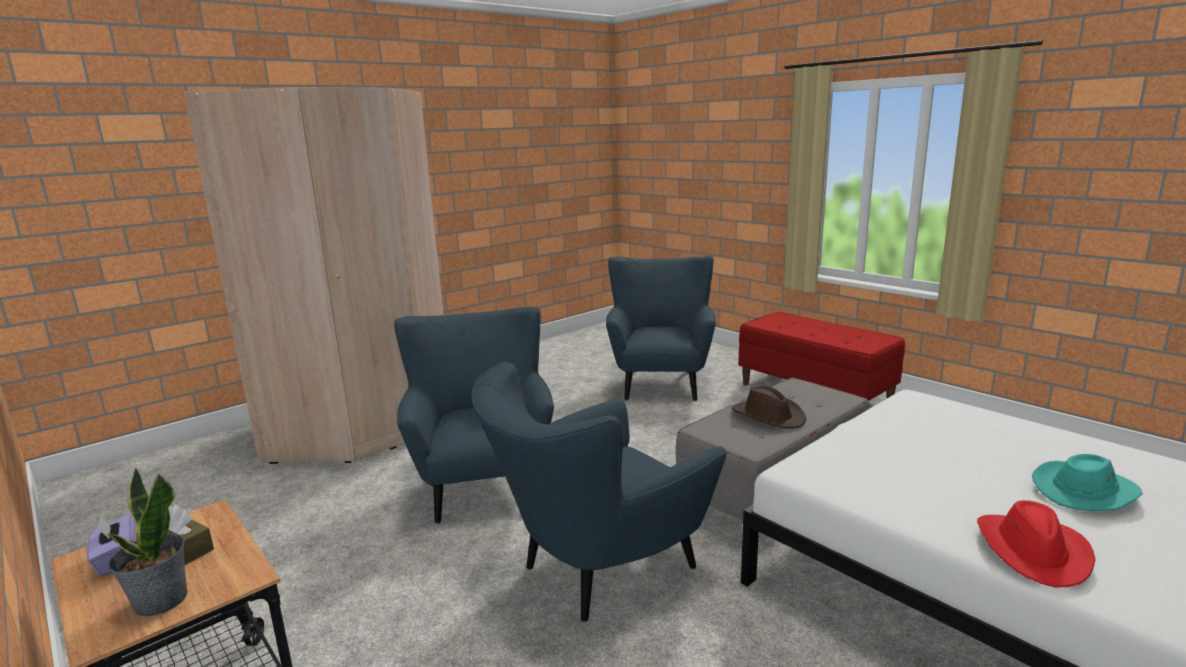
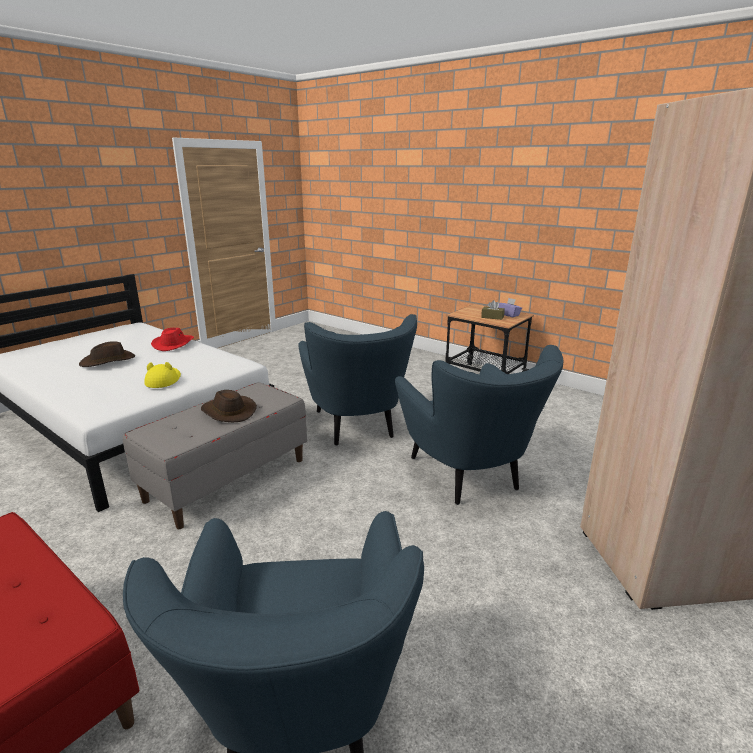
camera: 170 degrees right, 5 degrees up
(160, 601) = (474, 310): potted plant -> none
(597, 571) = (357, 427): blue armchair -> blue armchair turned 120 degrees clockwise
(903, 443) = (163, 380): none -> yellow hat
(1085, 491) = (108, 361): turquoise hat -> brown hat

